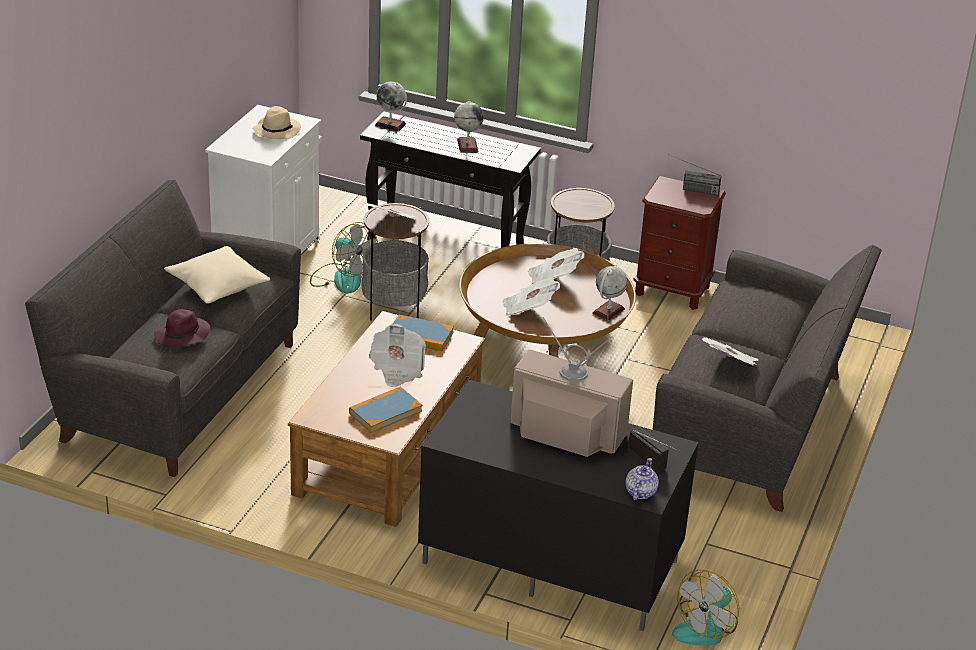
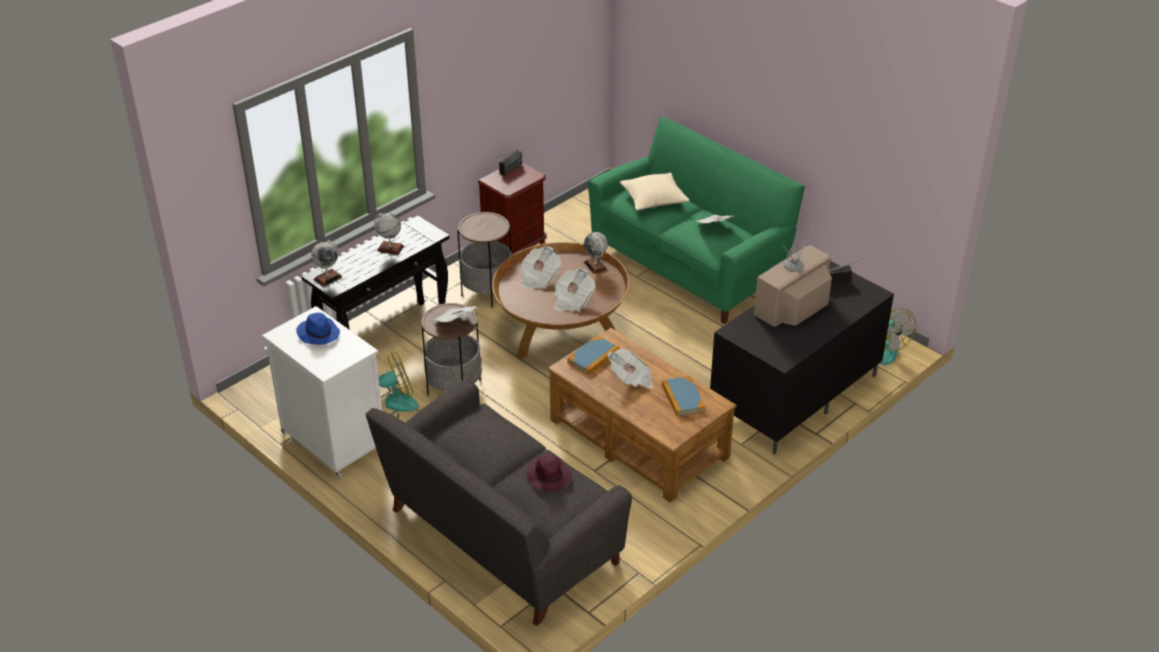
camera: 65 degrees left, 5 degrees up
(217, 286) = (483, 441): beige pillow -> beige pillow (653, 199)
(277, 130) = (318, 333): beige hat -> blue hat
(640, 492) = (869, 295): teapot -> none
(754, 425) = (690, 265): grey sofa -> green sofa

